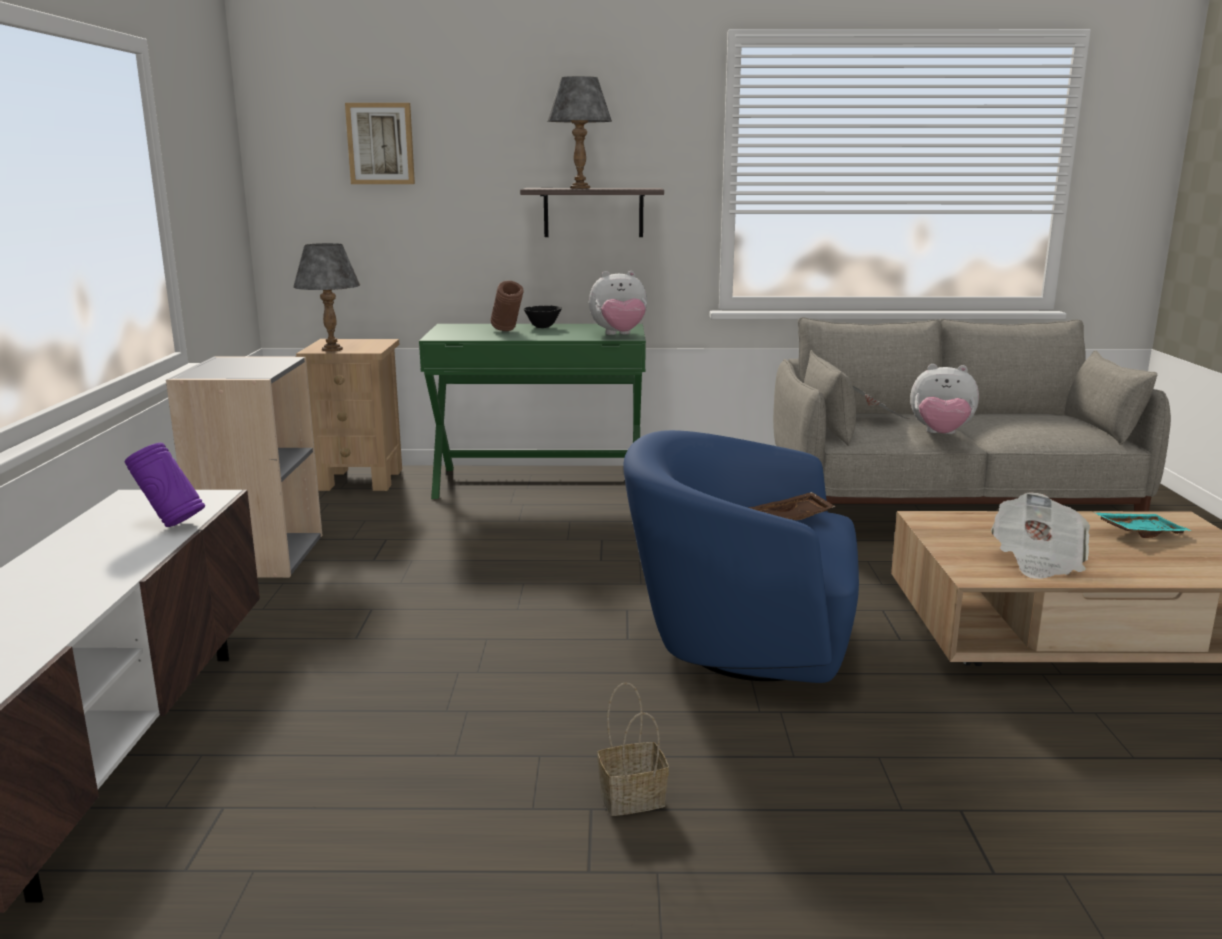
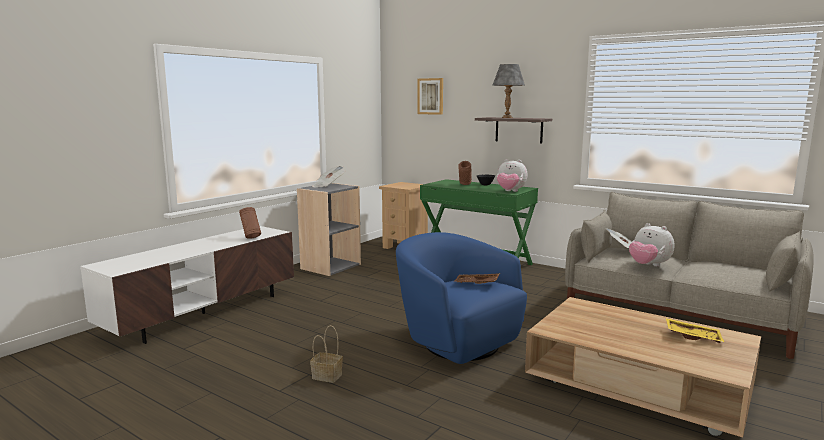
camera: 35 degrees right, 5 degrees down
(170, 524) = (251, 237): purple vase -> brown vase
(331, 349) = (394, 186): grey table lamp -> none
(1037, 561) = (595, 332): newspaper -> newspaper (328, 186)
(1139, 532) = (693, 336): turquoise tray -> yellow tray

